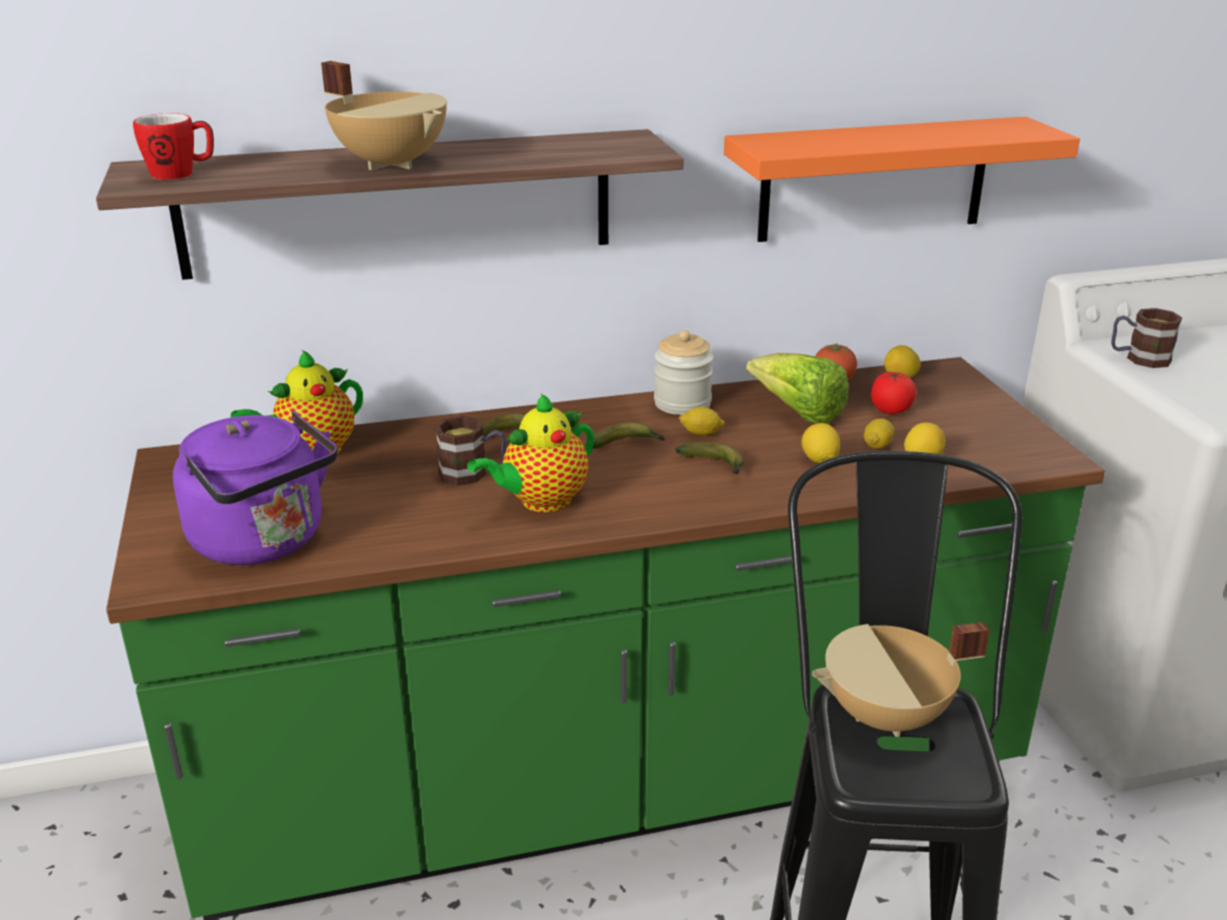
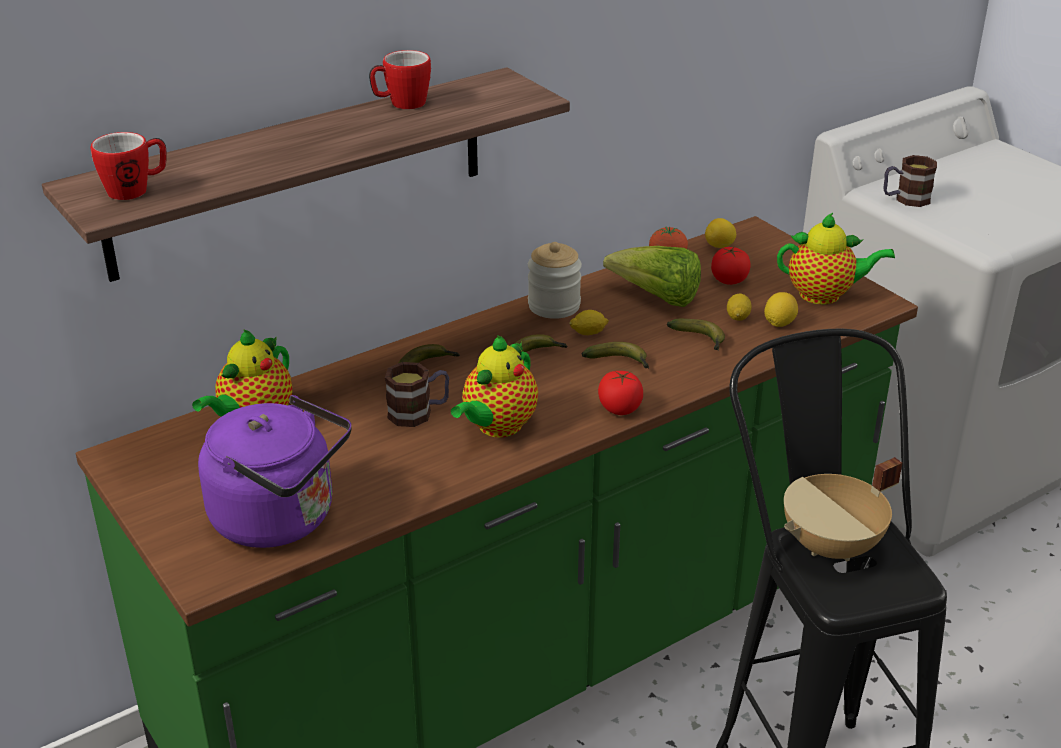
camera: 20 degrees left, 5 degrees up
(392, 163) = (322, 146): beige cooking pot -> none
(507, 143) = (401, 104): none -> mug
(684, 508) = (619, 408): none -> tomato
(819, 460) = (700, 340): lemon -> banana
(874, 179) = (683, 77): orange shelf -> none
(994, 441) = (824, 295): none -> teapot

